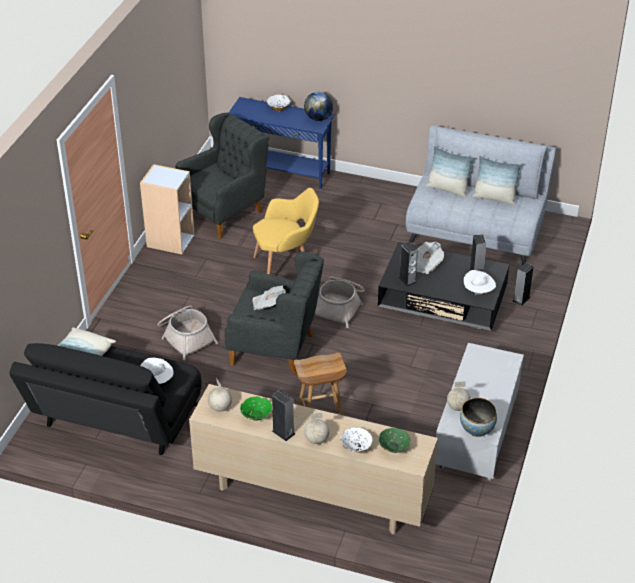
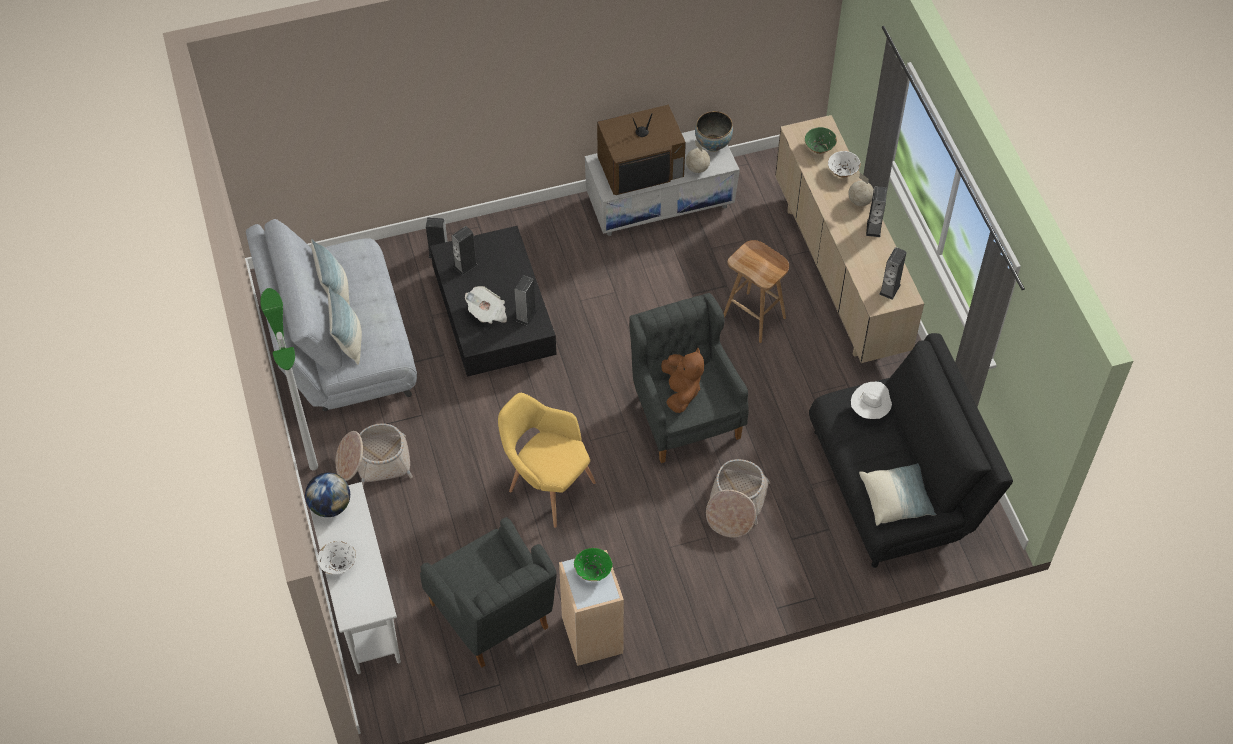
camera: 125 degrees left, 15 degrees up
(220, 408) = (890, 289): globe -> speaker
(224, 212) = (493, 616): grey armchair -> grey armchair turned 135 degrees counterclockwise
(256, 416) = (873, 258): green bowl -> green bowl (592, 571)
(268, 304) = (681, 391): newspaper -> brown plush toy
(282, 172) = (362, 605): blue console table -> white console table
(340, 306) = (573, 397): basket -> basket (373, 462)
(393, 188) = (313, 466): none -> floor lamp
(478, 292) = (498, 249): white hat -> none
(485, 377) = (641, 167): none -> television

